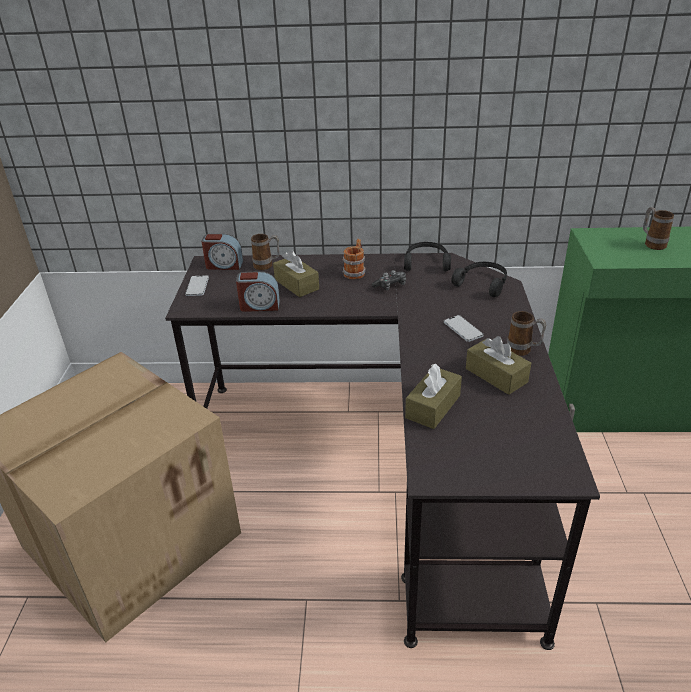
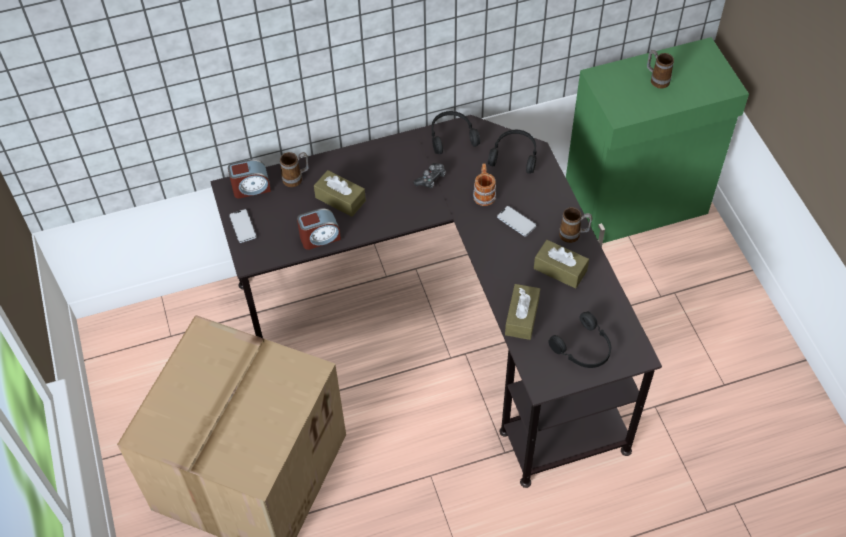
camera: 20 degrees left, 20 degrees up
(355, 271) = (389, 166): mug -> mug (484, 193)
(497, 453) = (584, 349): none -> black headphones

